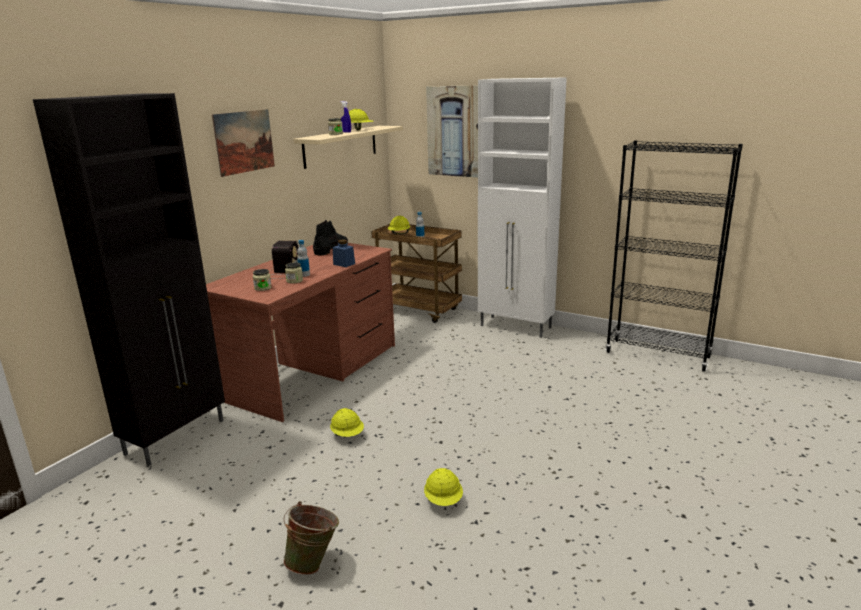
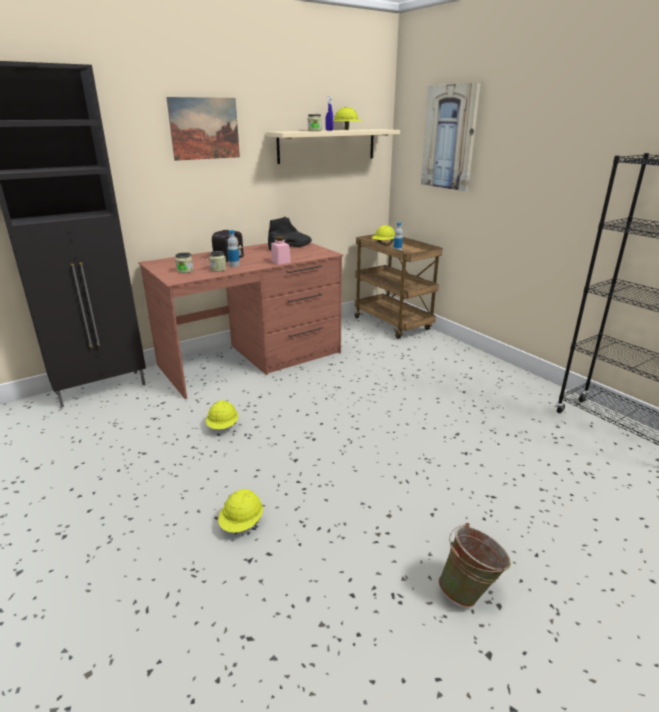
camera: 25 degrees right, 5 degrees up
(314, 562) = (80, 542): green bucket -> green bucket (470, 592)
(344, 264) = (280, 261): blue jar -> pink jar
(516, 327) = (476, 360): white cabinet -> none

